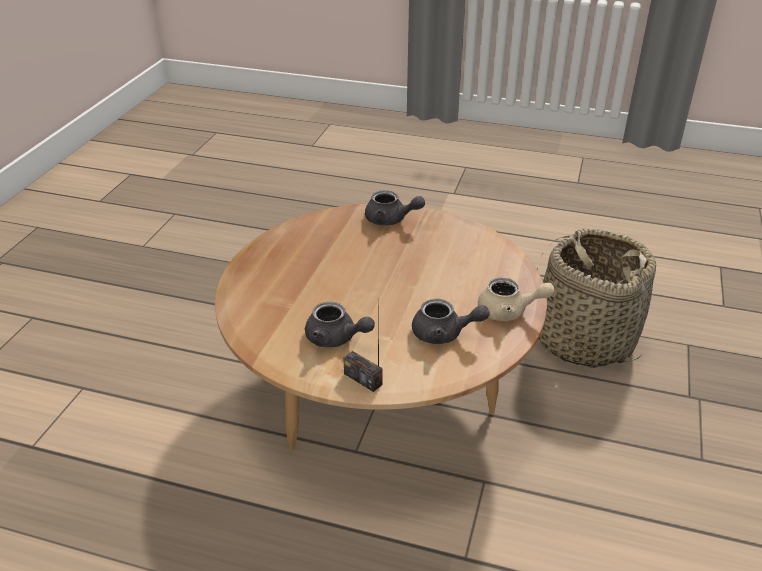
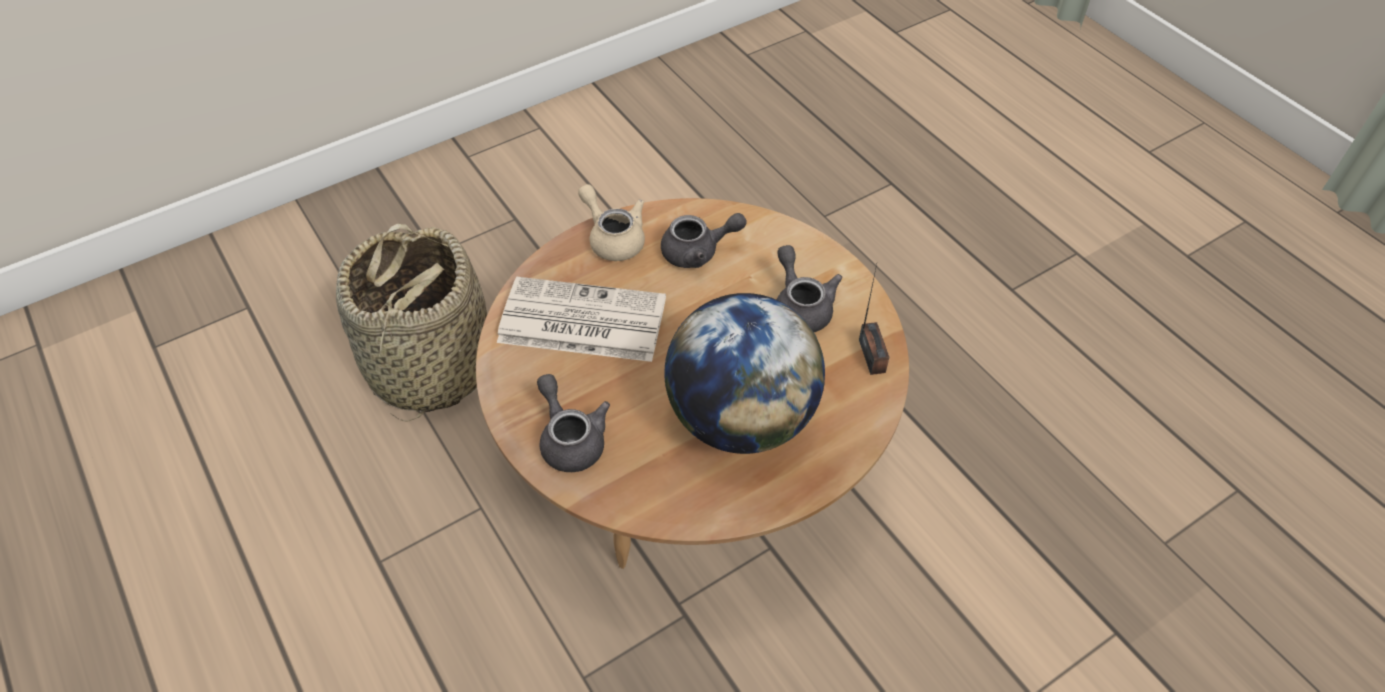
camera: 140 degrees left, 15 degrees up
(312, 267) = (741, 418): none -> globe
(363, 379) = (814, 253): radio -> radio (871, 356)
(444, 334) = (698, 252): grey teapot -> grey teapot turned 120 degrees clockwise
(459, 262) = (580, 321): none -> newspaper

